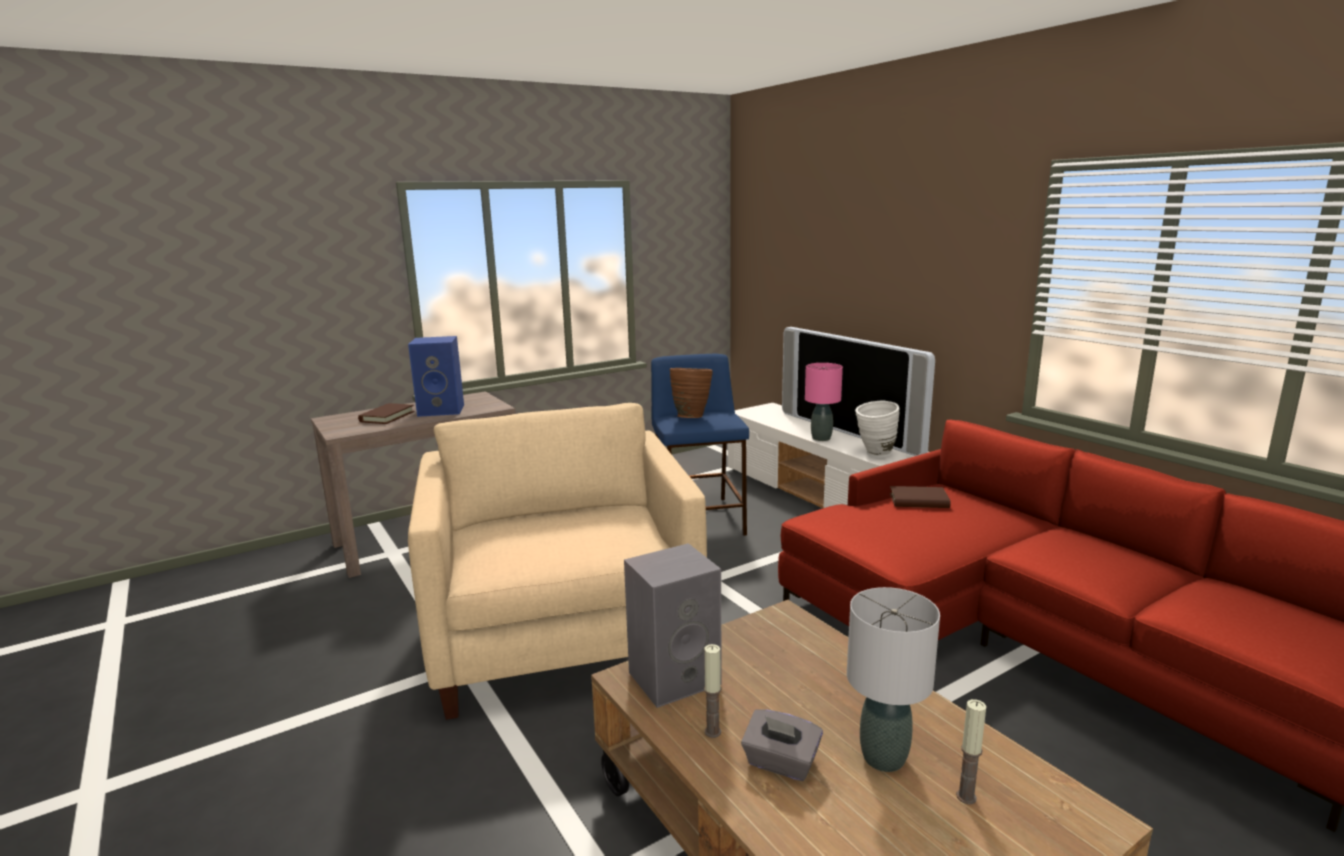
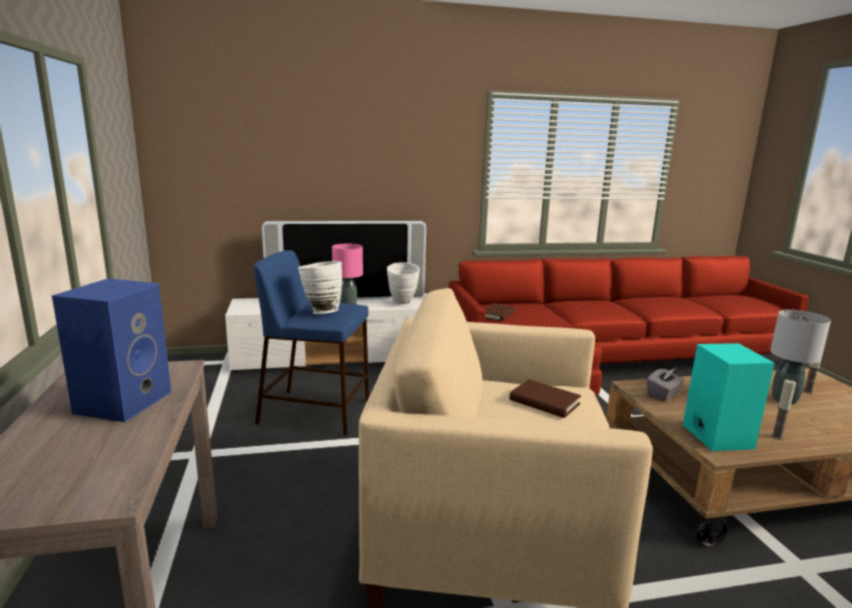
camera: 70 degrees left, 0 degrees up
(387, 416) = (74, 447): brown book -> brown book (544, 402)
(675, 677) = (715, 435): grey speaker -> turquoise speaker
(691, 416) = (321, 311): brown vase -> white vase
(780, 763) = (800, 424): grey tissue box -> grey tissue box (663, 394)

